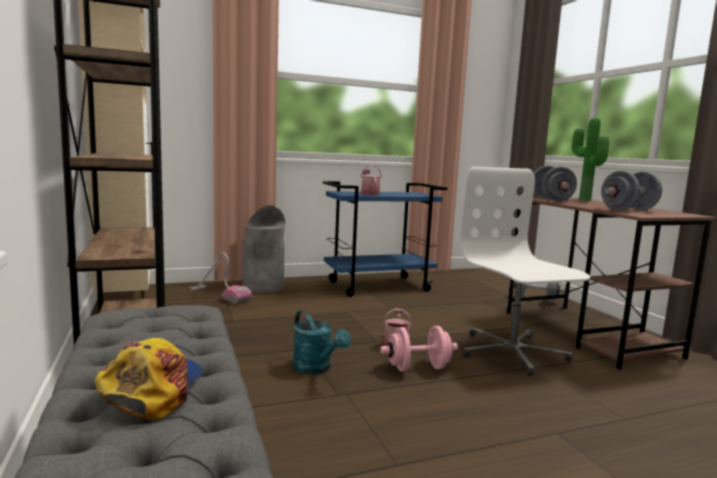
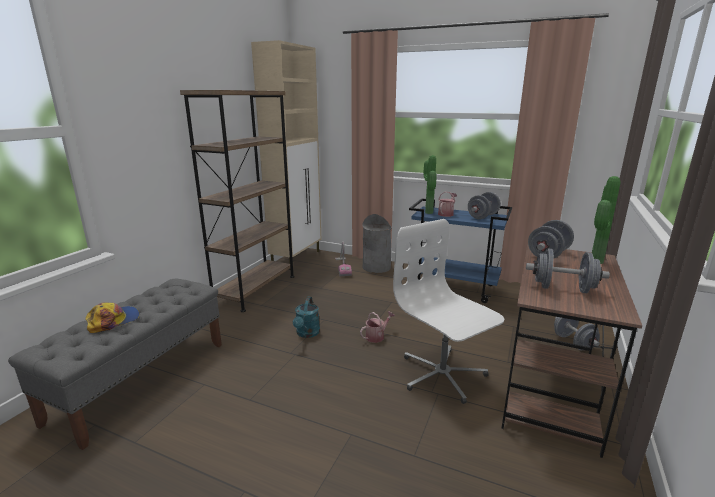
camera: 45 degrees right, 10 degrees up
(350, 193) = (427, 213): none -> potted plant
(405, 193) = (482, 216): none -> grey dumbbell
(418, 368) = (357, 357): pink dumbbell -> none
(511, 352) = (442, 375): white office chair -> white office chair turned 60 degrees counterclockwise

